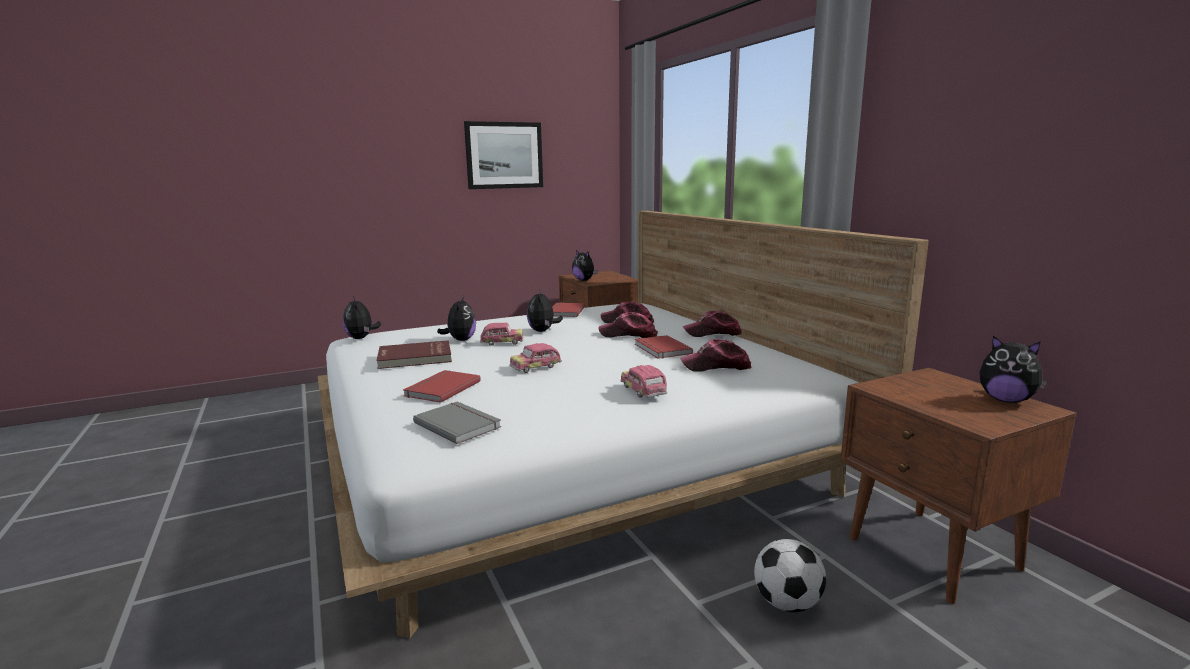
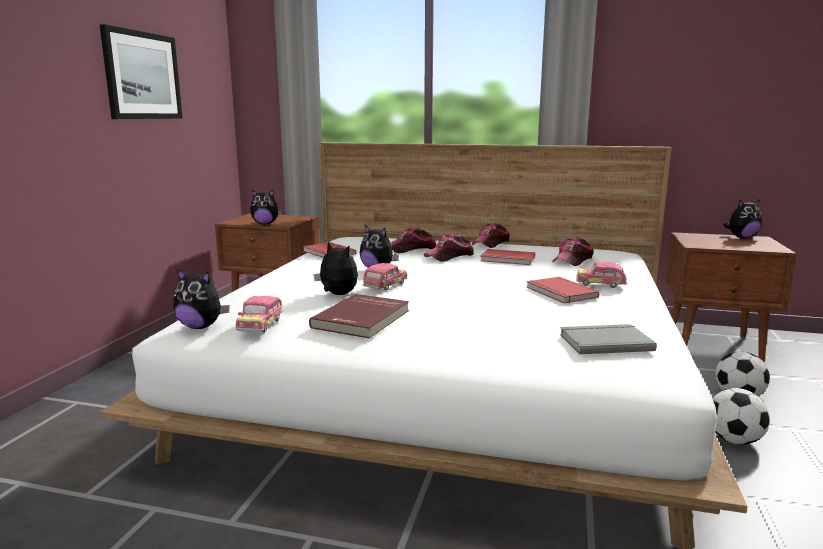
camera: 50 degrees left, 0 degrees up
(441, 388) = (491, 329): red book -> red book (559, 293)
(536, 367) = (488, 293): toy car -> toy car (260, 325)
(655, 622) = (733, 440): none -> football

